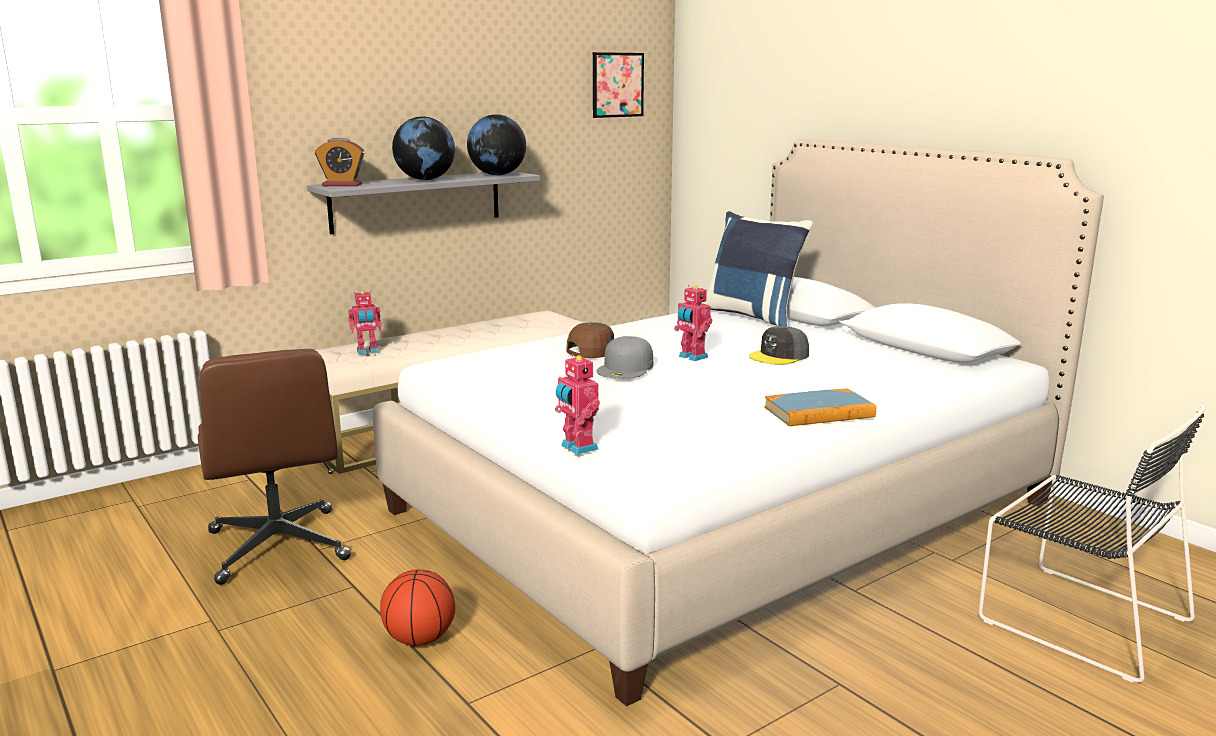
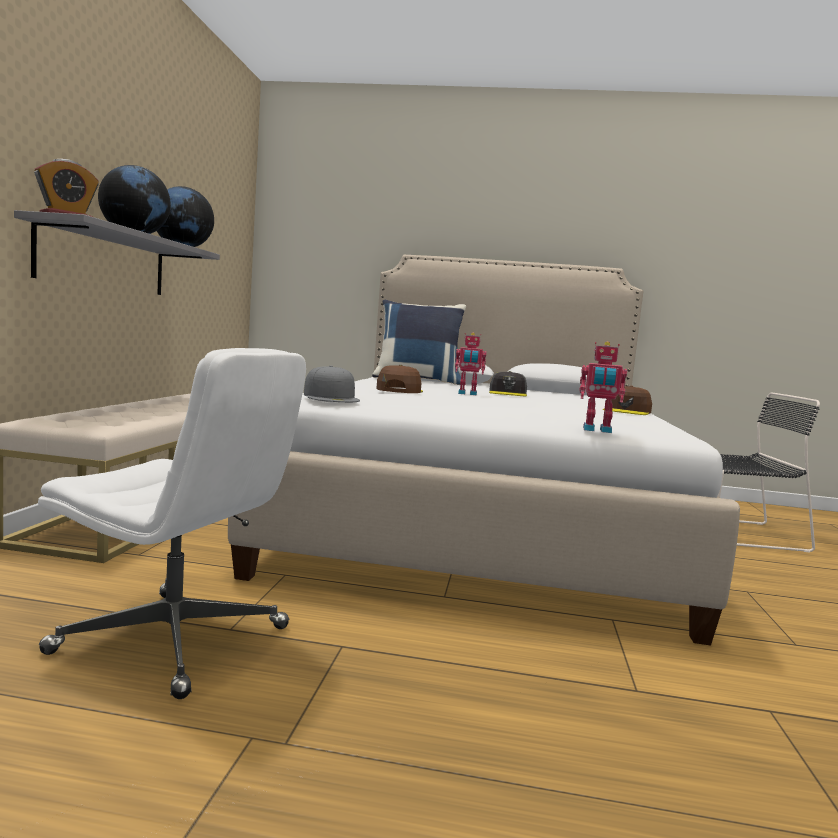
camera: 45 degrees left, 10 degrees down
(279, 547) = (175, 640): brown office chair -> white office chair
(367, 352) = (96, 418): toy robot -> none
(420, 639) = (497, 663): basketball -> none
(617, 85) = (230, 197): picture -> none
(626, 368) = (456, 397): grey cap -> grey cap (332, 397)
(819, 412) = (627, 411): book -> brown cap

